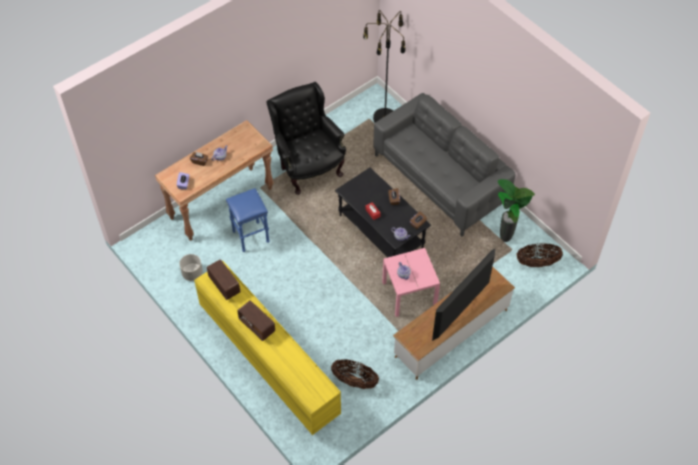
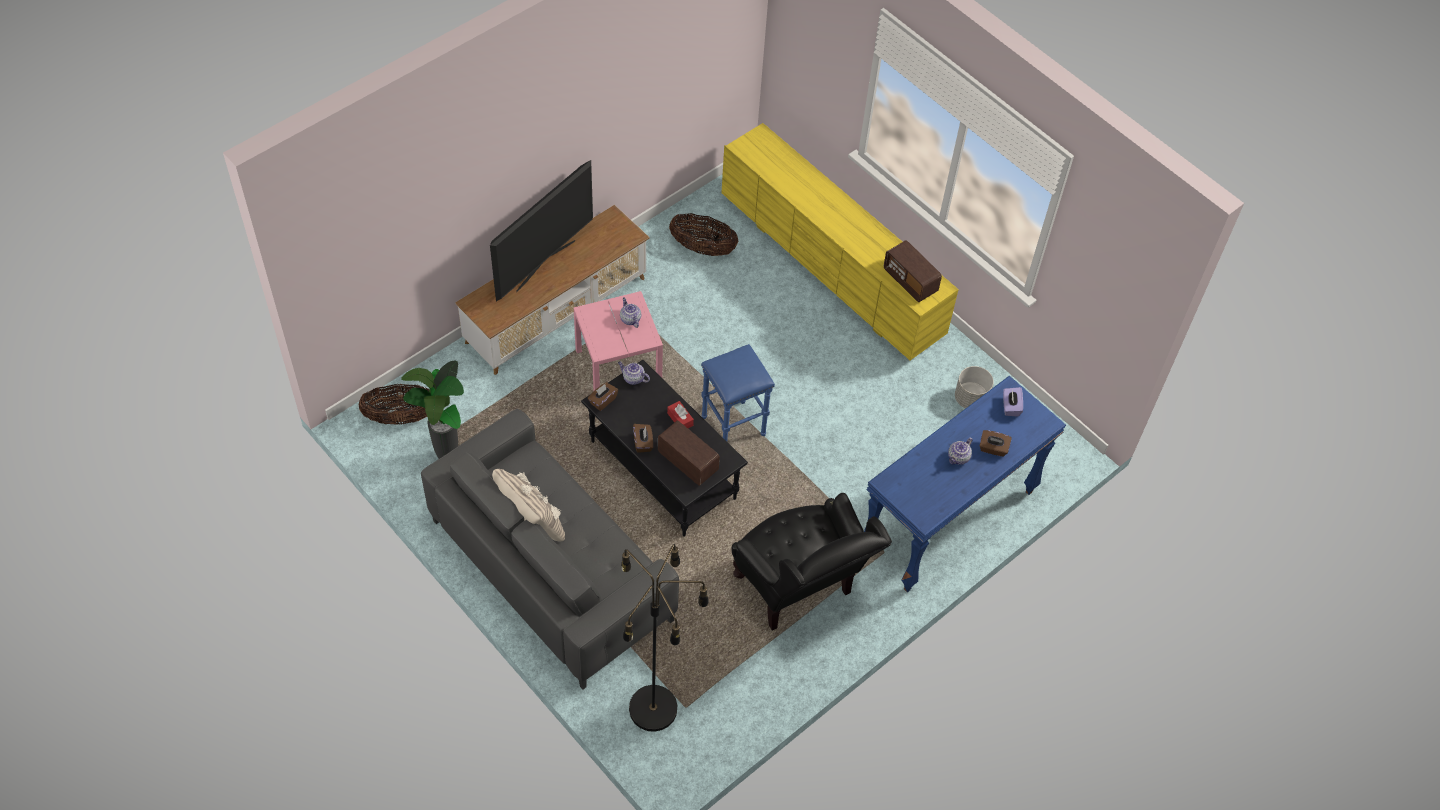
camera: 175 degrees right, 0 degrees up
(221, 203) = (948, 522): brown console table -> blue console table
(250, 236) = (888, 461): blue stool -> blue stool (735, 426)
(257, 325) = (851, 226): radio -> radio (687, 462)
(451, 160) = (533, 522): none -> beige pillow

